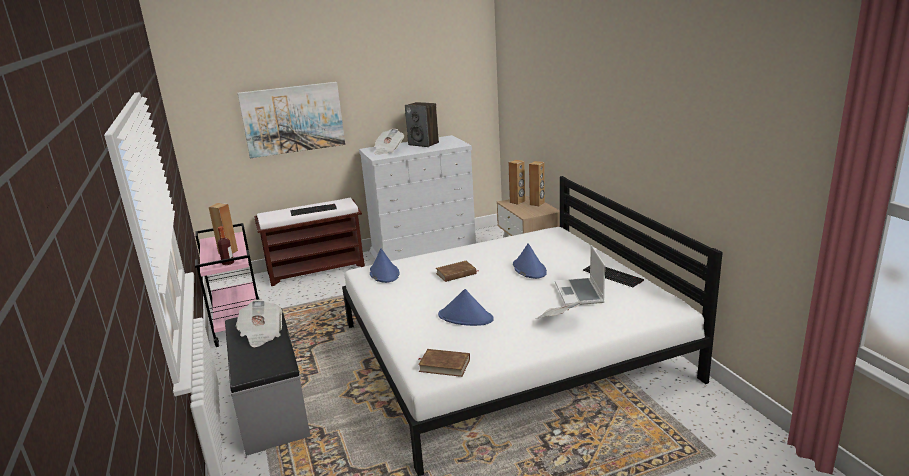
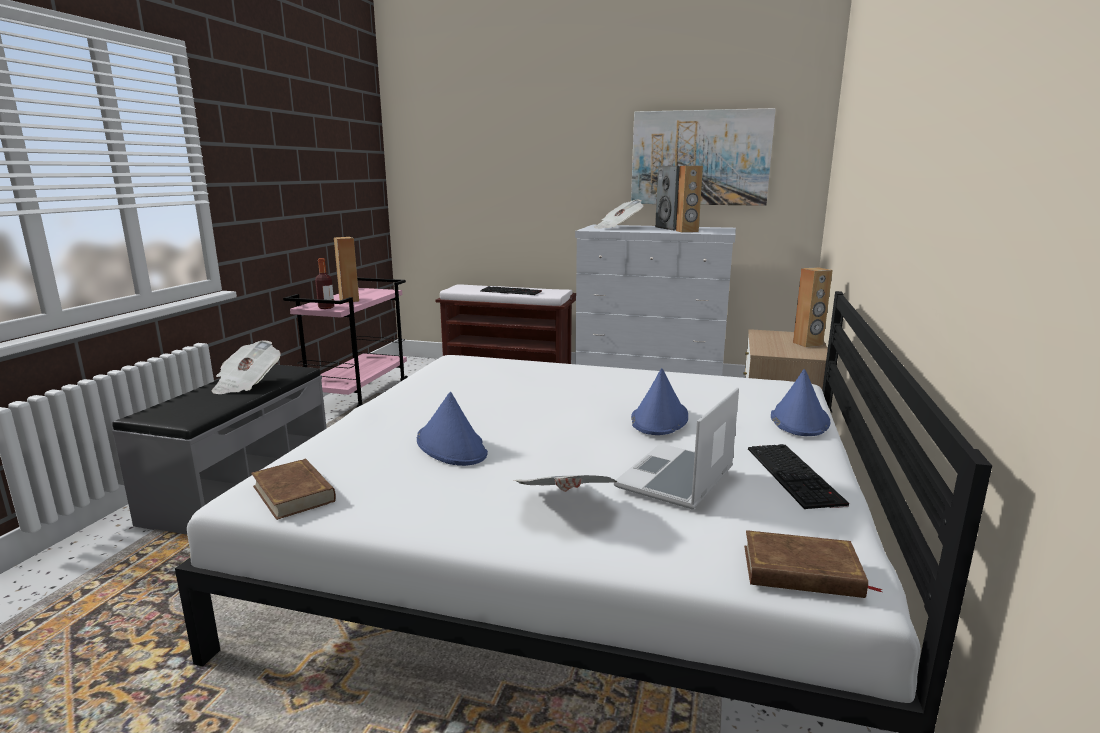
camera: 35 degrees right, 5 degrees down
(293, 119) = (517, 172): picture -> picture (700, 158)
(384, 273) = (470, 367): blue hat -> blue hat (799, 420)
(456, 274) = (548, 393): brown book -> brown book (801, 572)
(517, 202) = (779, 336): brown speaker -> brown speaker (687, 231)

